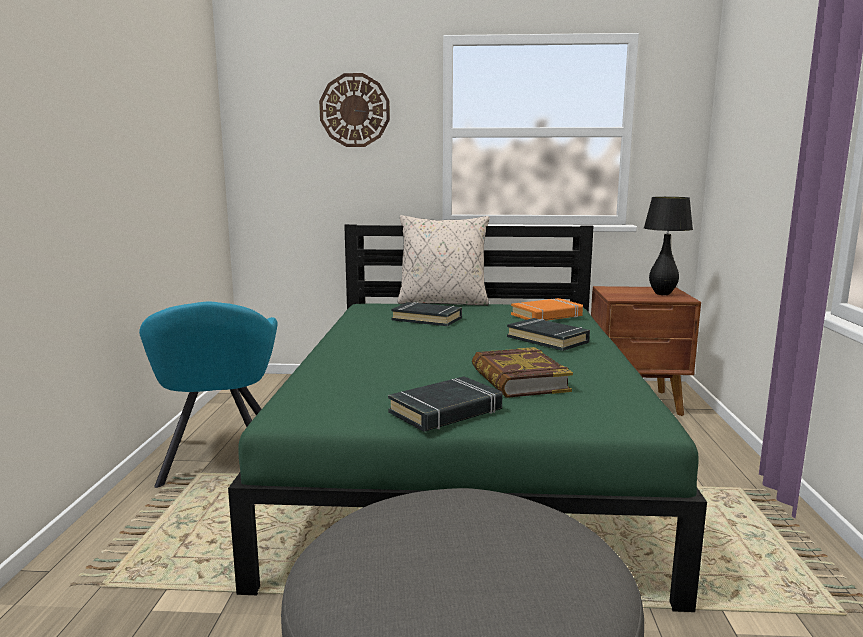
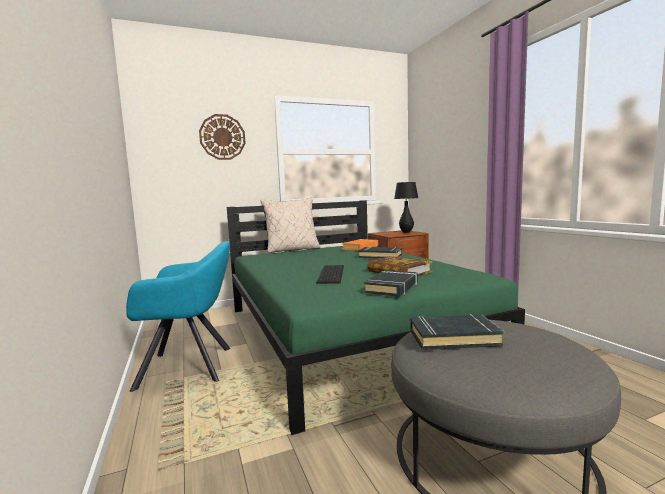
camera: 25 degrees left, 5 degrees down
(221, 459) = (190, 366): turquoise armchair -> turquoise armchair turned 60 degrees counterclockwise
(412, 364) = (332, 274): none -> keyboard
(427, 319) = (298, 256): black book -> black book (453, 338)

